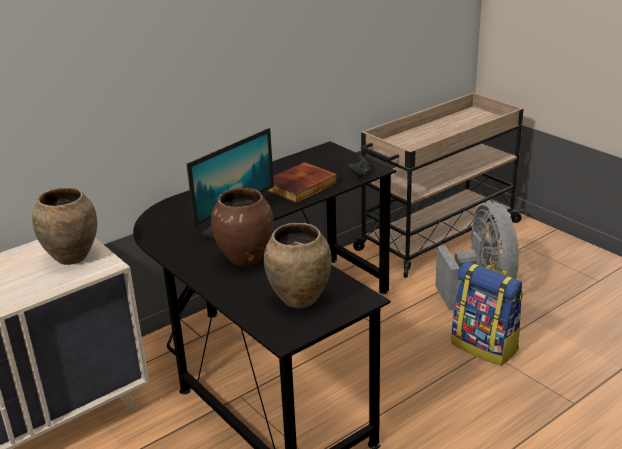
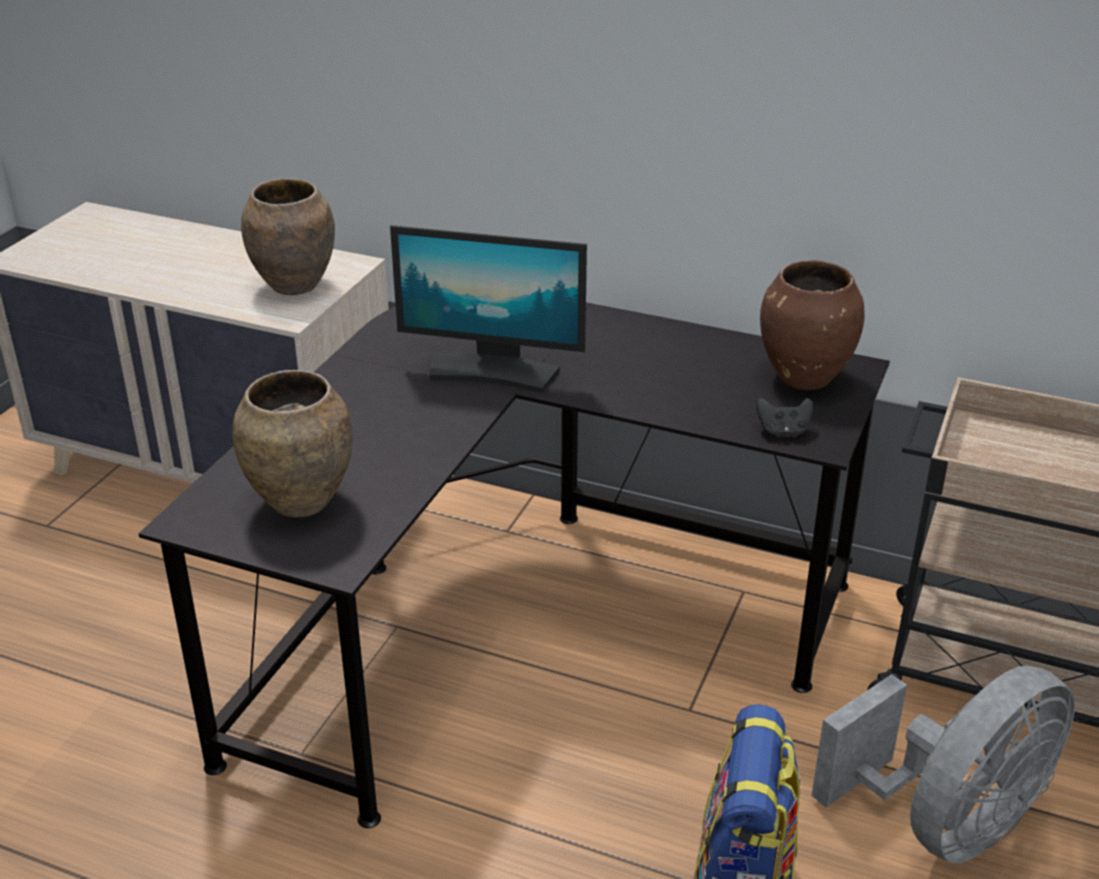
camera: 60 degrees right, 5 degrees up
(246, 259) = (389, 416): brown vase -> brown vase (804, 378)
(301, 186) = (673, 388): book -> none

